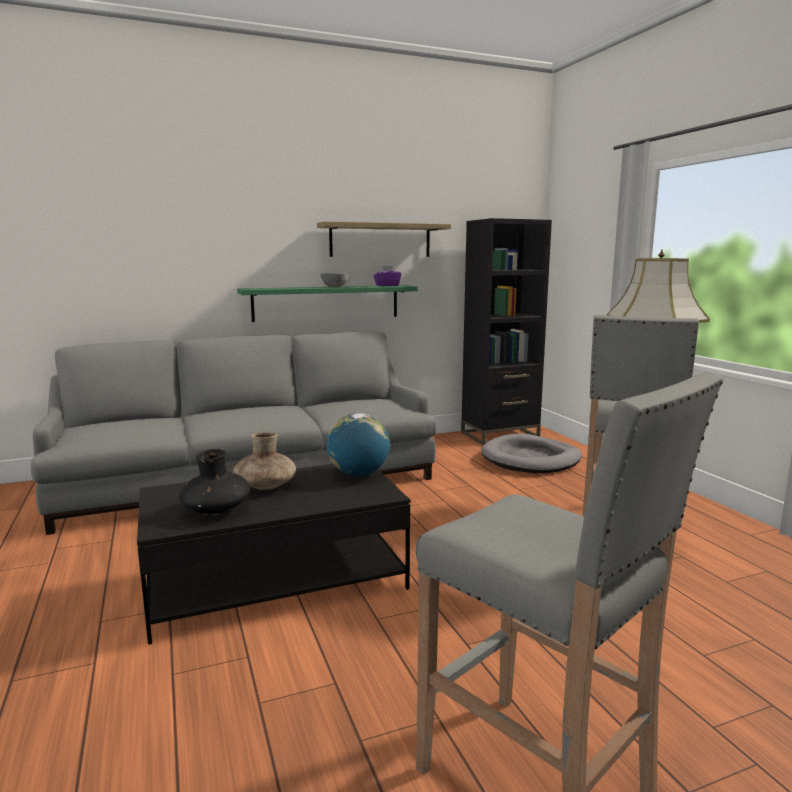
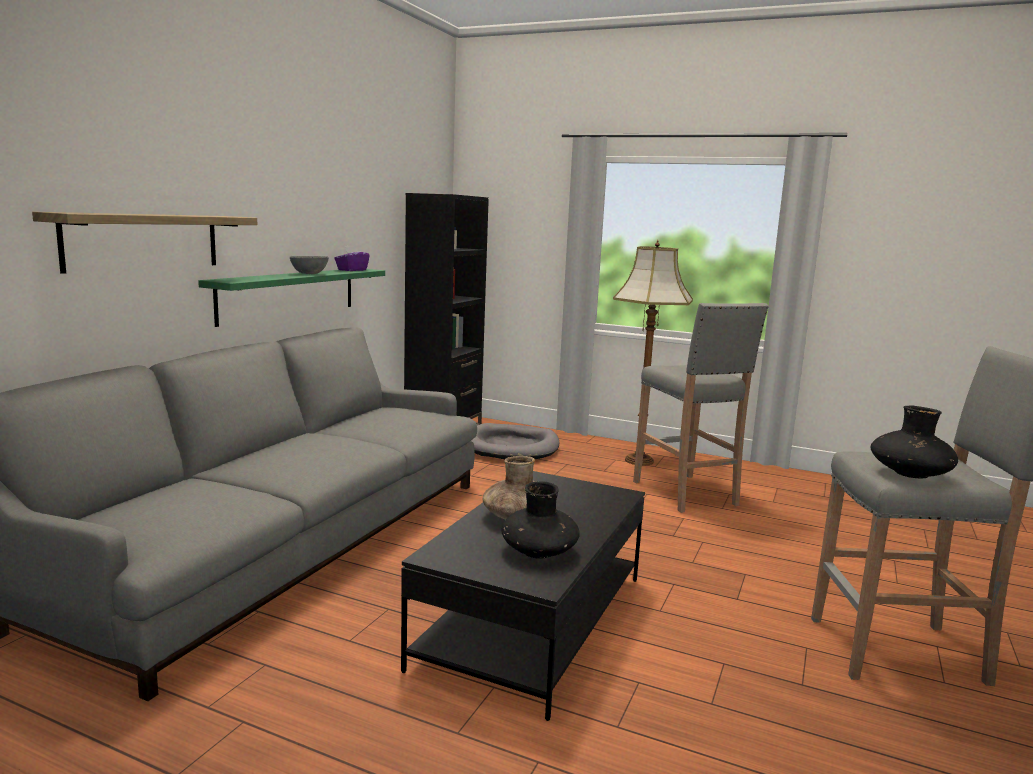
camera: 45 degrees left, 0 degrees up
(358, 474) = (557, 484): globe -> none
(380, 240) = (336, 213): shelf -> shelf (144, 241)
(494, 531) = (909, 474): none -> black vase

